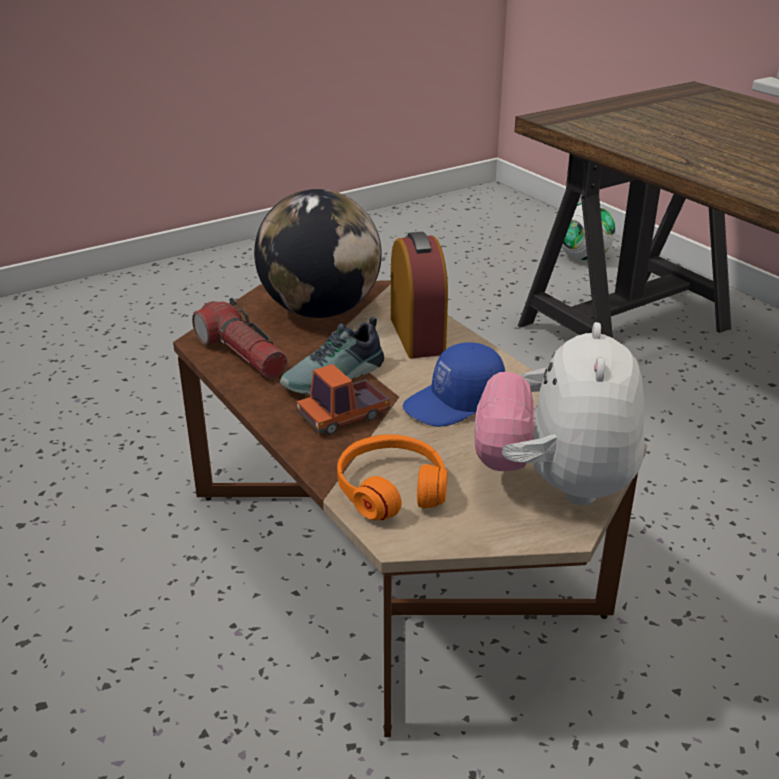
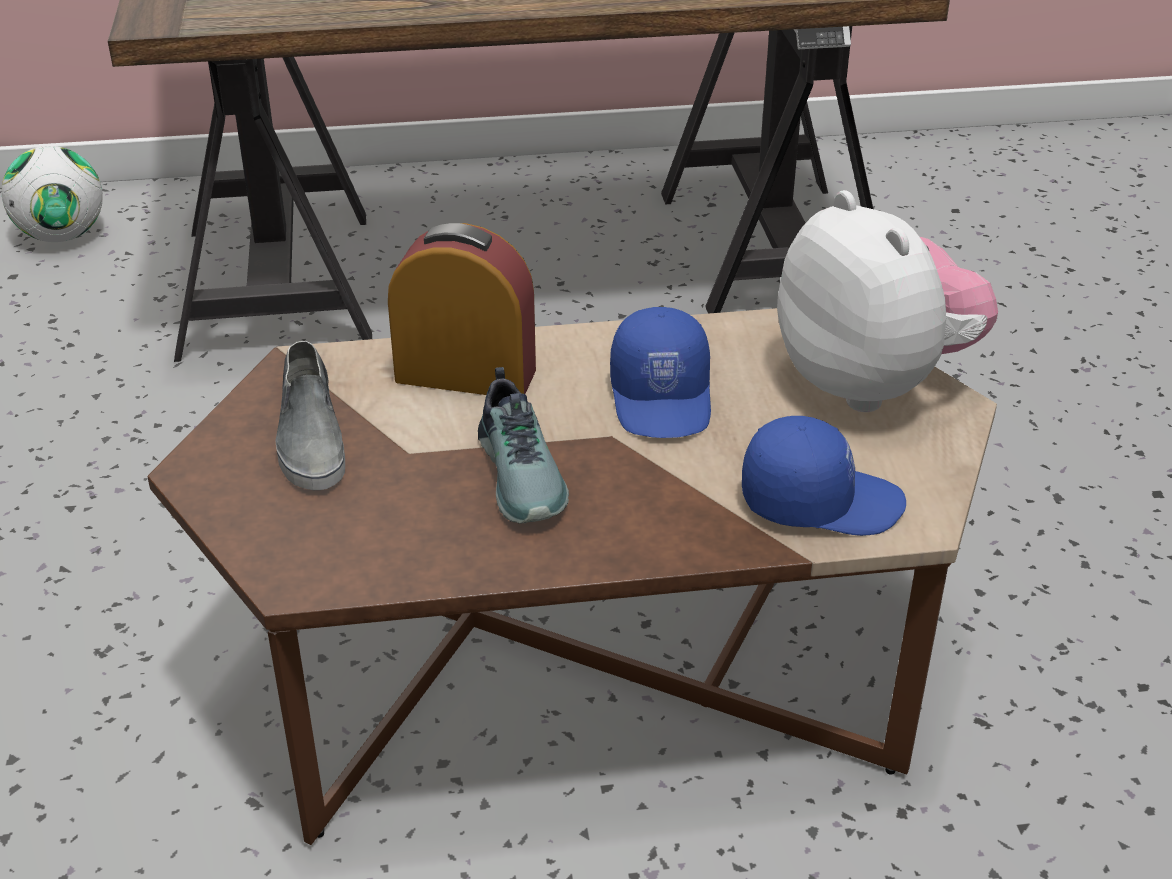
camera: 65 degrees left, 5 degrees up
(242, 354) = (378, 547): flashlight -> none
(320, 311) = (310, 437): globe -> grey shoe
(343, 416) = (630, 494): toy truck -> none
(391, 488) = (820, 500): orange headphones -> blue cap
(555, 484) = (873, 384): plush toy -> plush toy turned 150 degrees counterclockwise

